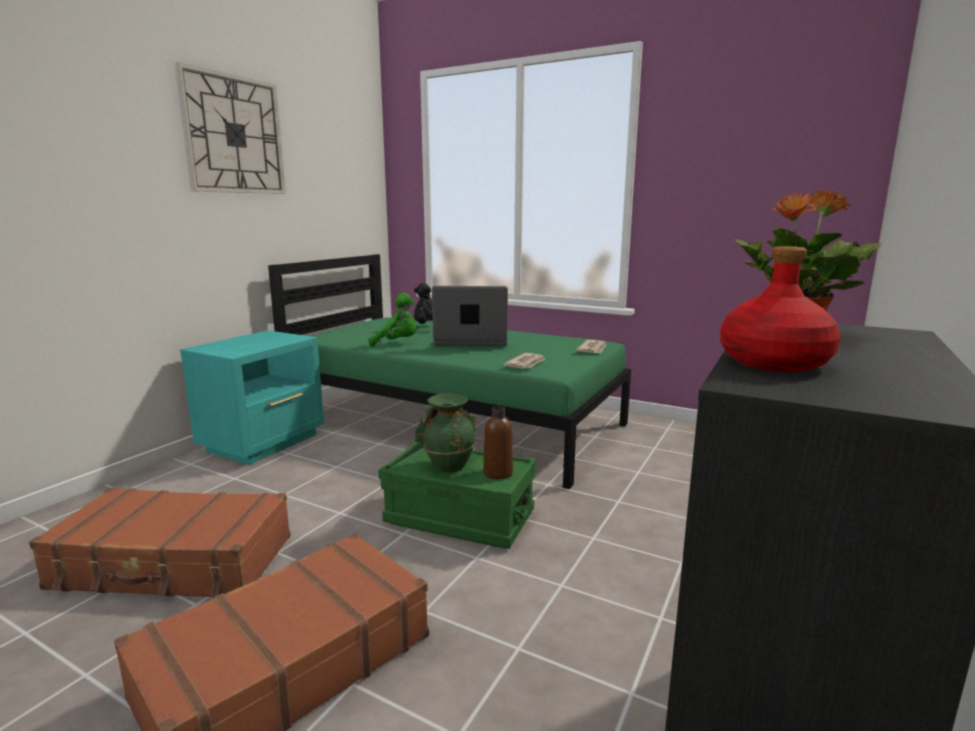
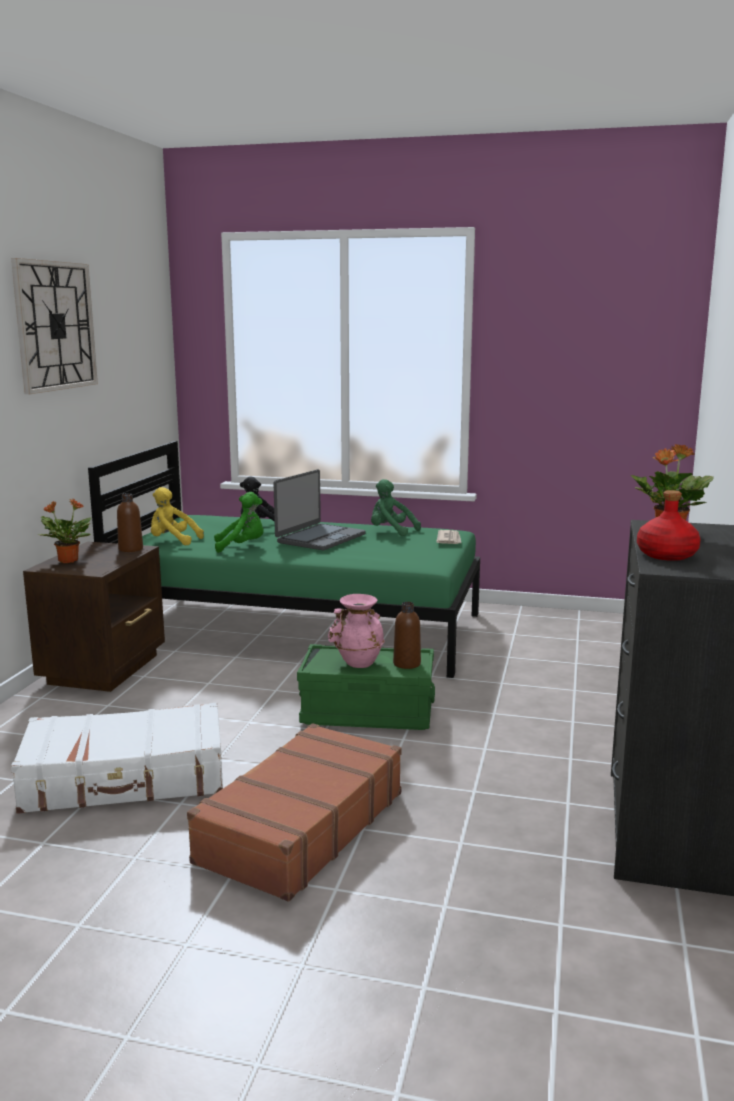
camera: 15 degrees left, 0 degrees up
(174, 563) = (126, 779): brown suitcase -> white suitcase
(227, 343) = (67, 560): none -> potted plant
(265, 443) = (106, 669): turquoise nightstand -> brown nightstand
(290, 338) = (130, 549): none -> brown bottle
(345, 336) = (172, 541): none -> yellow plush toy
(448, 466) = (357, 663): green vase -> pink vase
(471, 340) = (320, 538): laptop -> laptop turned 135 degrees clockwise
(526, 363) = (397, 560): newspaper -> none
(543, 339) = (391, 531): none -> green plush toy

